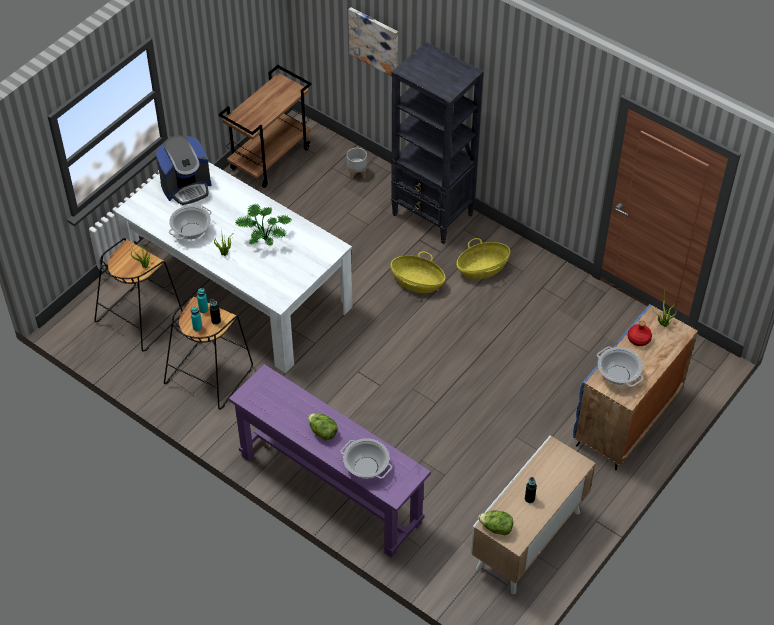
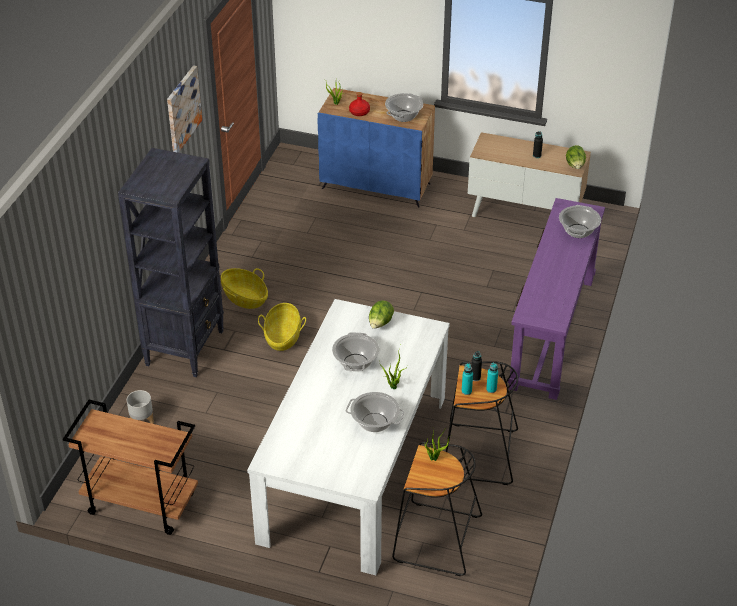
camera: 110 degrees left, 10 degrees down
(186, 186) = (309, 449): coffee machine -> none
(264, 238) = (355, 362): potted plant -> cooking pot
(322, 432) = (561, 264): lettuce -> lettuce (380, 324)
(374, 41) = (82, 277): picture -> picture (182, 109)

